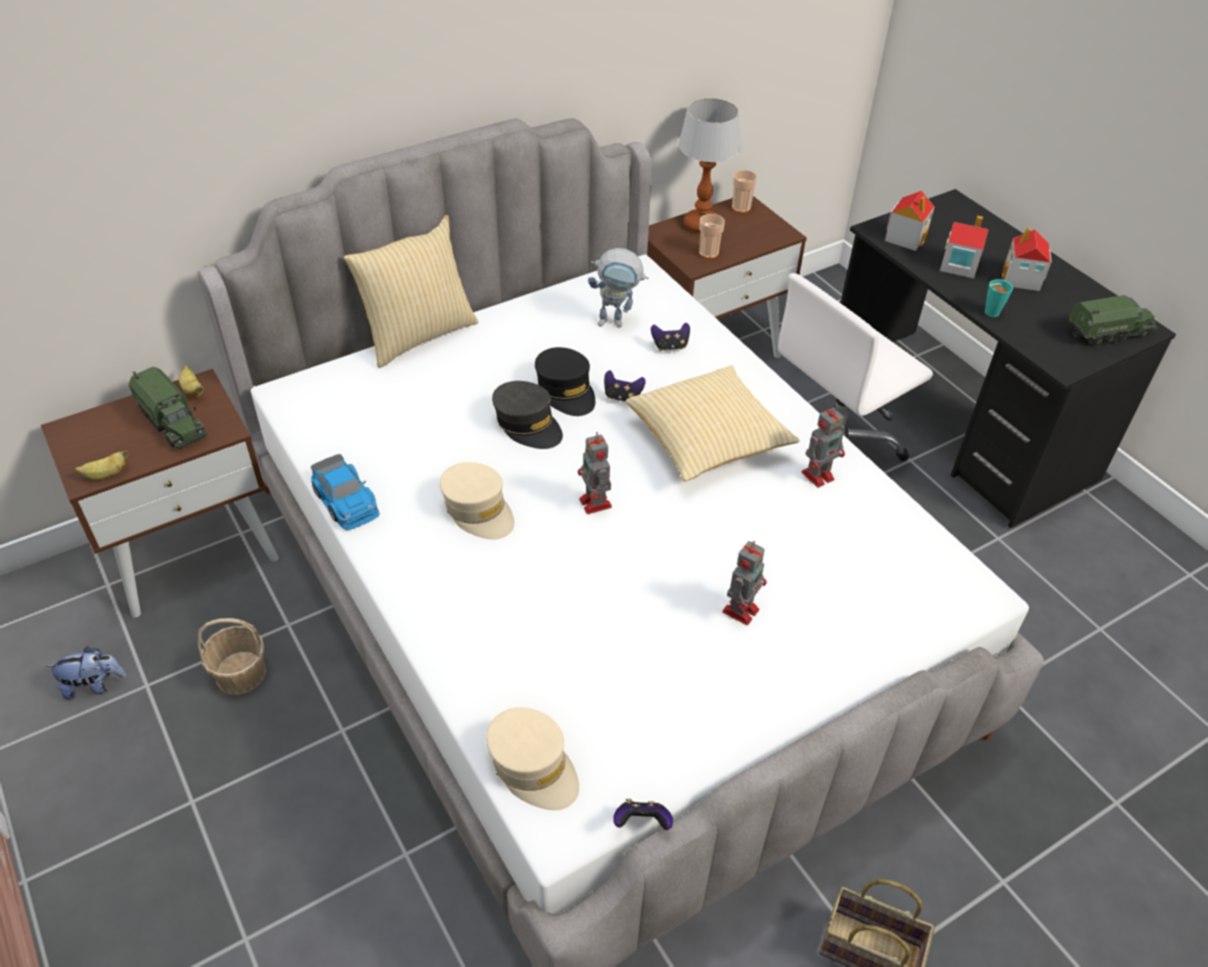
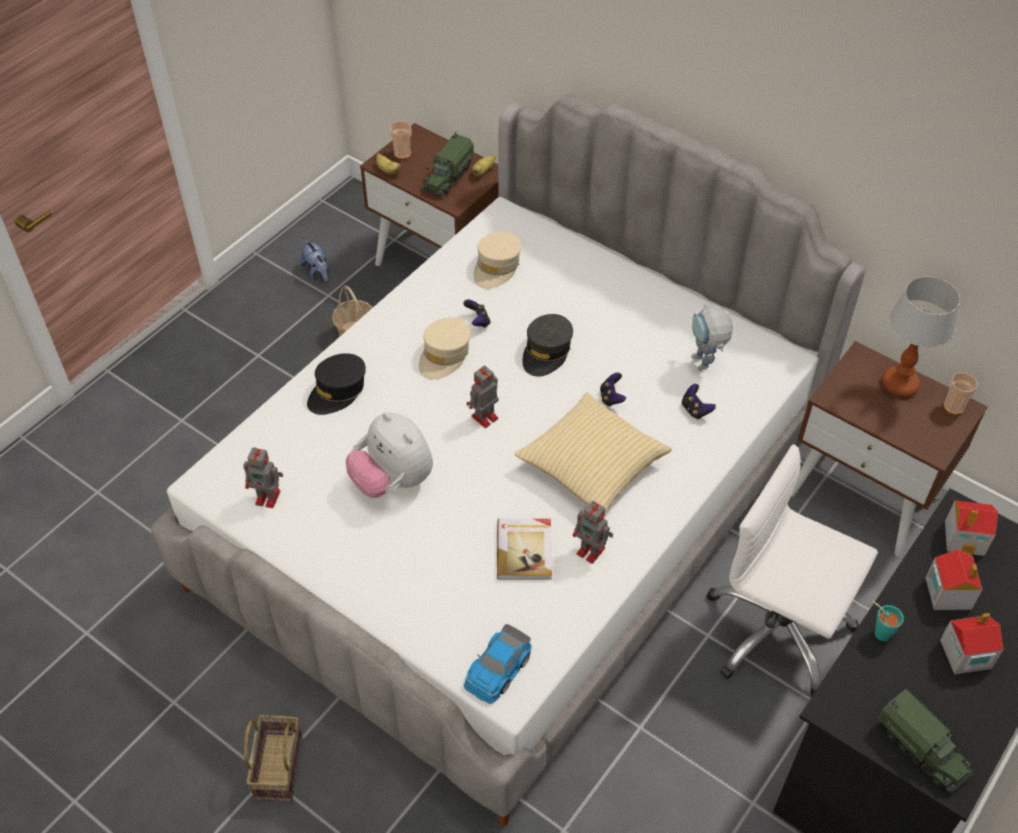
camera: 70 degrees right, 5 degrees up
(346, 501) = (418, 286): toy car -> toy car (497, 670)
(418, 335) = (609, 255): pillow -> none
(533, 766) = (243, 457): beige cap -> beige cap (497, 267)
(566, 390) = (598, 361): black cap -> black cap (337, 391)
(642, 823) = (219, 523): game controller -> game controller (478, 321)
(650, 613) = (392, 481): none -> plush toy
(708, 253) = (857, 402): cup -> cup (402, 153)
(741, 609) = (420, 533): toy robot -> toy robot (269, 497)
(798, 525) = (525, 550): none -> book

